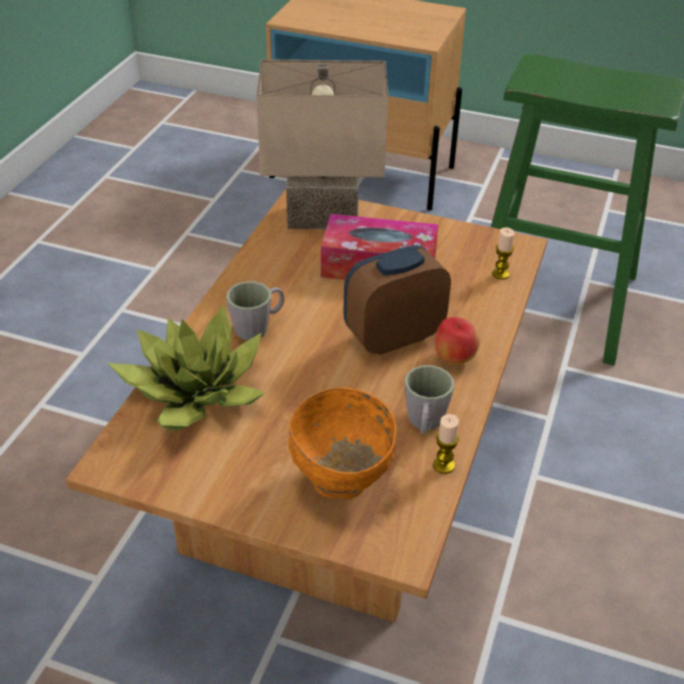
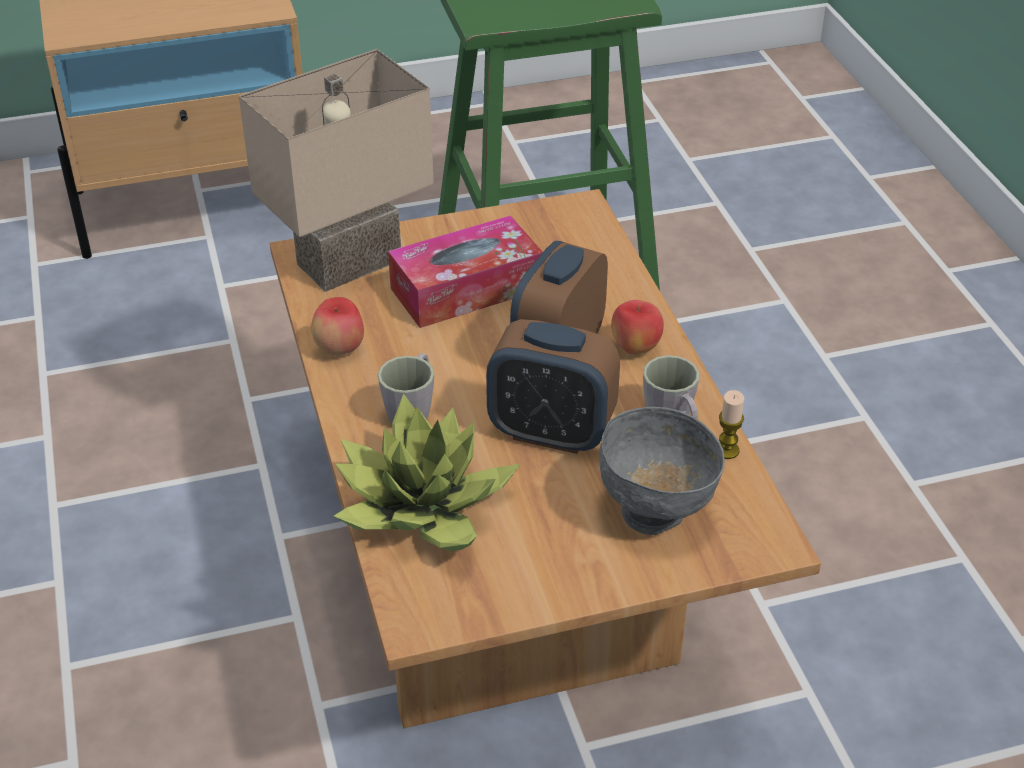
camera: 35 degrees left, 0 degrees up
(256, 268) = (340, 349): none -> apple
(331, 387) = (551, 432): none -> alarm clock
(342, 481) = (655, 512): orange bowl -> grey bowl
(500, 274) = (592, 244): candle -> none

